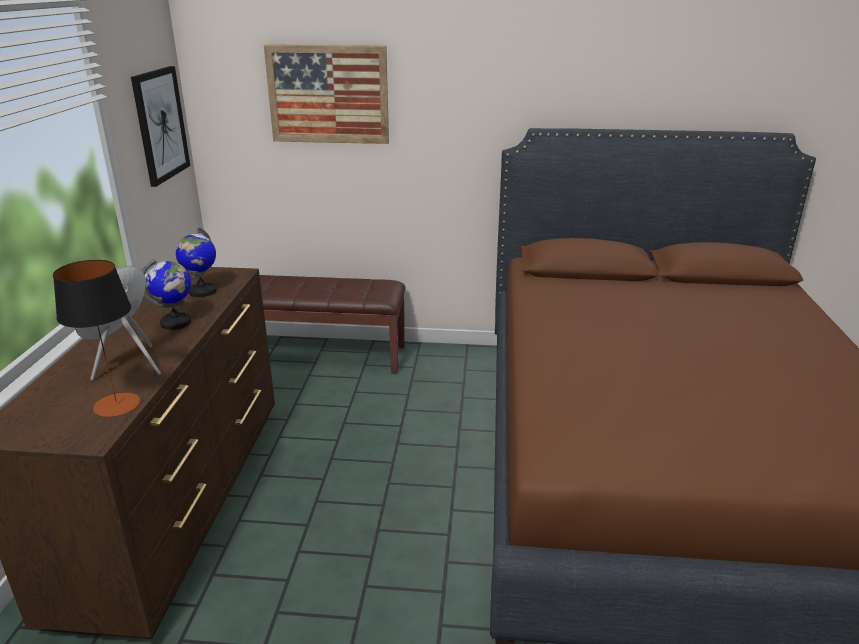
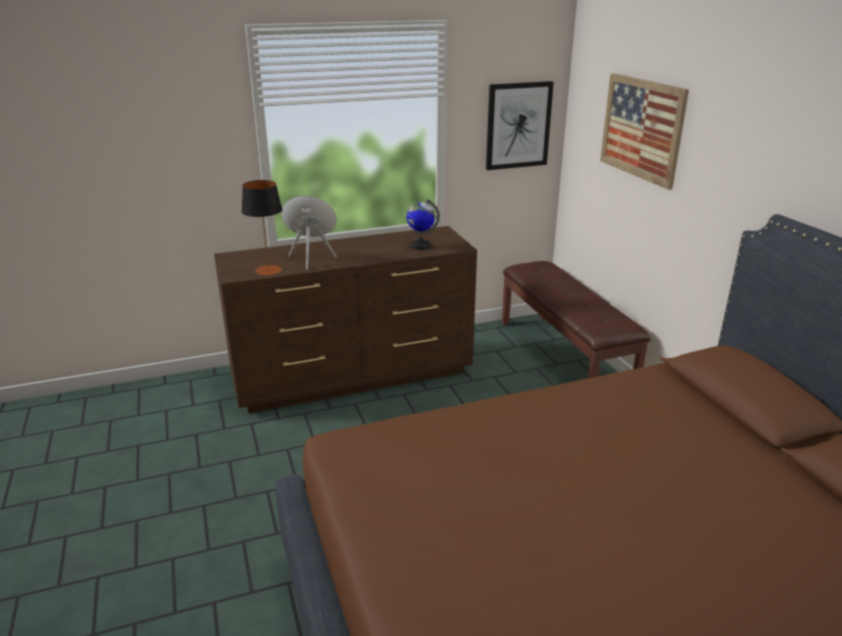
camera: 65 degrees right, 0 degrees up
(176, 323) = (370, 253): globe -> none

